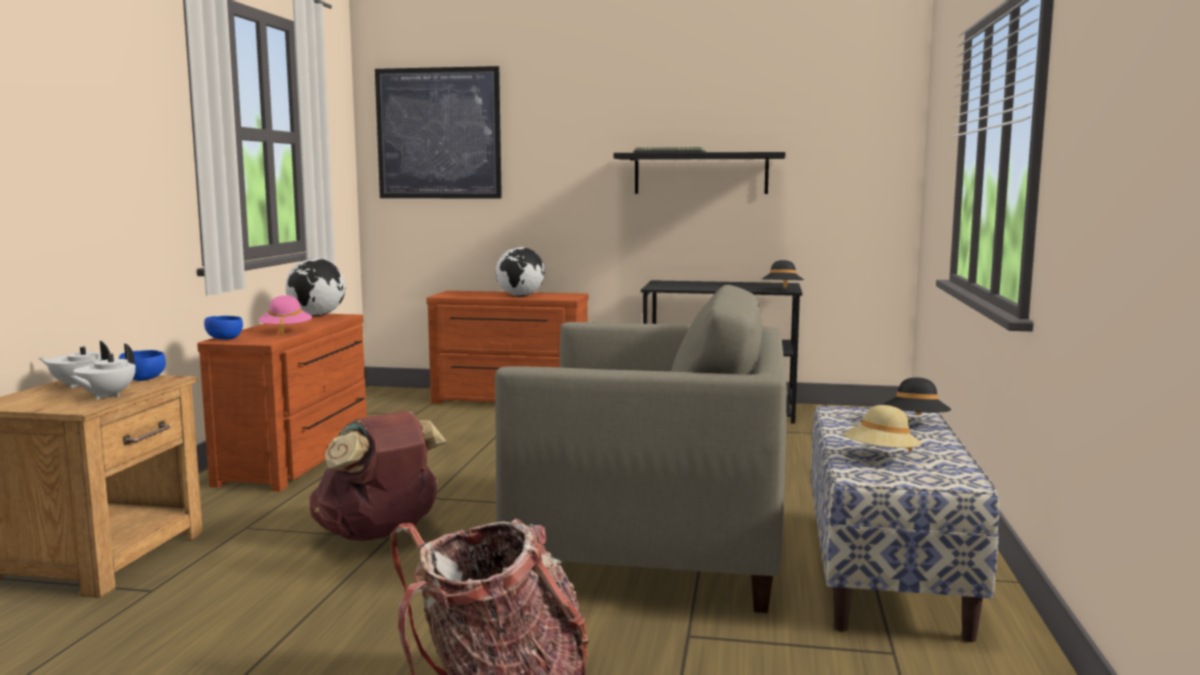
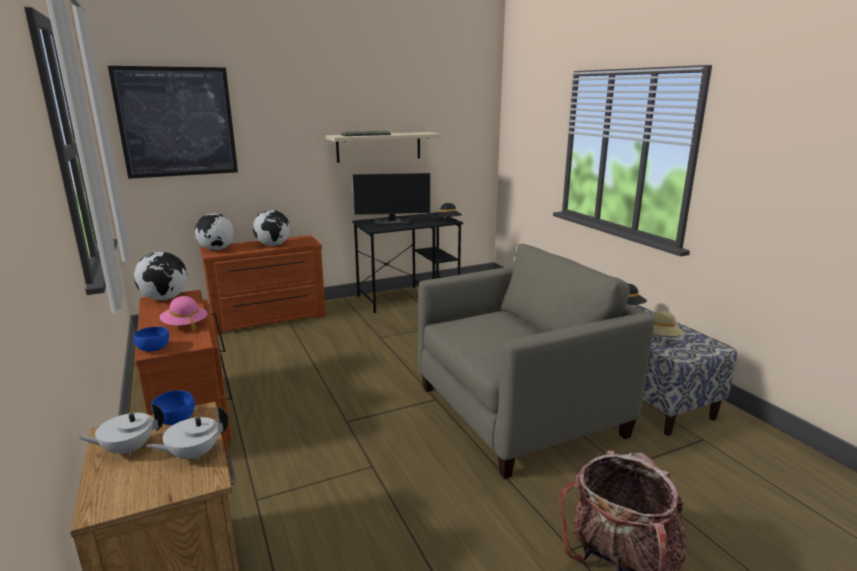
camera: 35 degrees left, 10 degrees up
(106, 396) = (193, 454): white teapot -> white teapot turned 75 degrees clockwise
(379, 534) = (362, 466): brown backpack -> none
(454, 293) = (217, 249): none -> globe
(699, 285) = (393, 222): none -> monitor
(701, 173) = (379, 147): black shelf -> beige shelf

